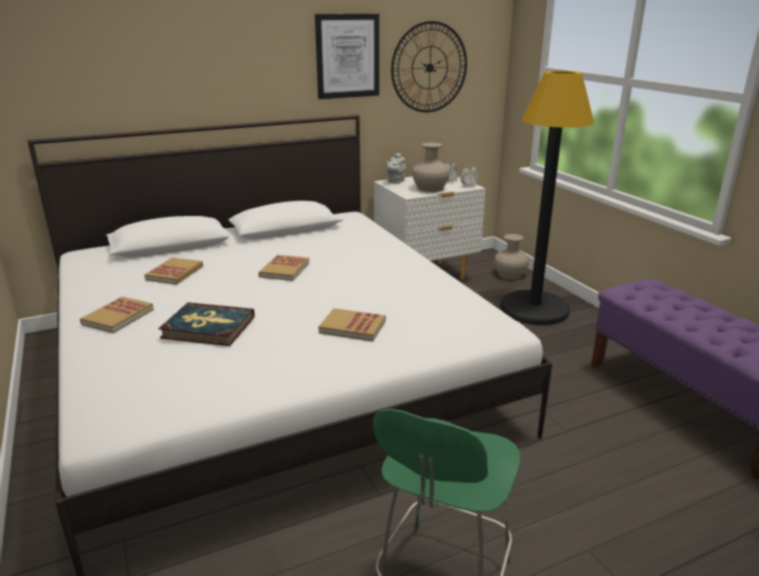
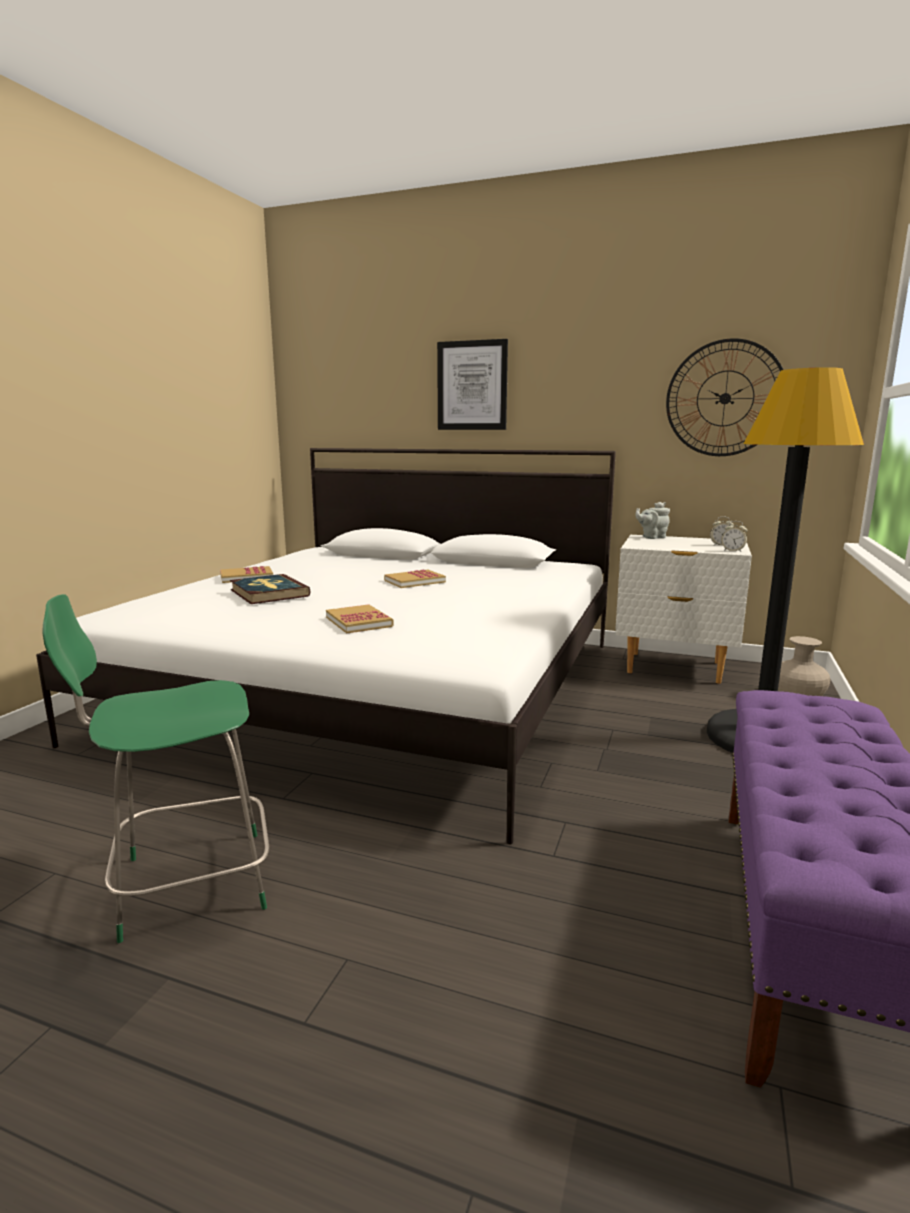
camera: 45 degrees right, 10 degrees down
(175, 273) = (340, 566): book -> none
(347, 56) = (609, 382): picture -> picture (472, 386)
(430, 188) = (676, 546): beige vase -> none

